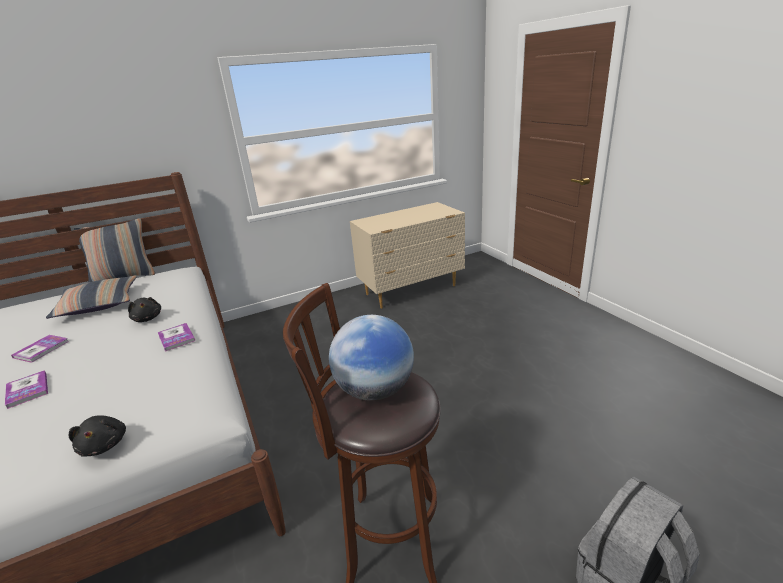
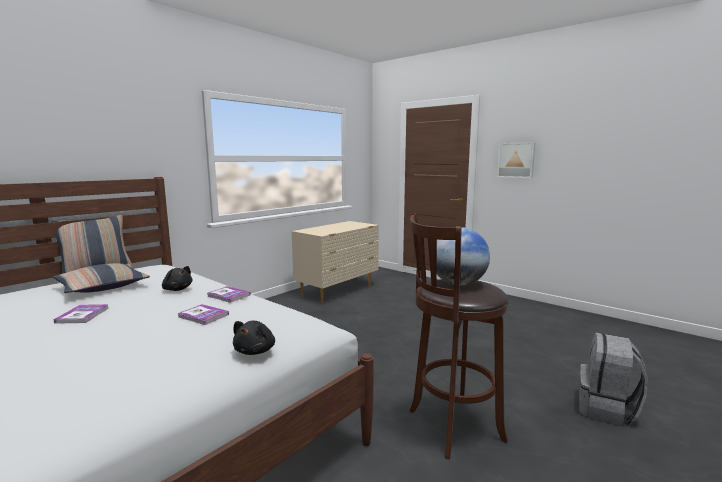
camera: 25 degrees left, 15 degrees down
(27, 390) = (115, 336): book -> book (203, 316)
(105, 444) = (256, 351): black plush toy -> black plush toy turned 60 degrees clockwise
(673, 124) = (516, 160): none -> picture

